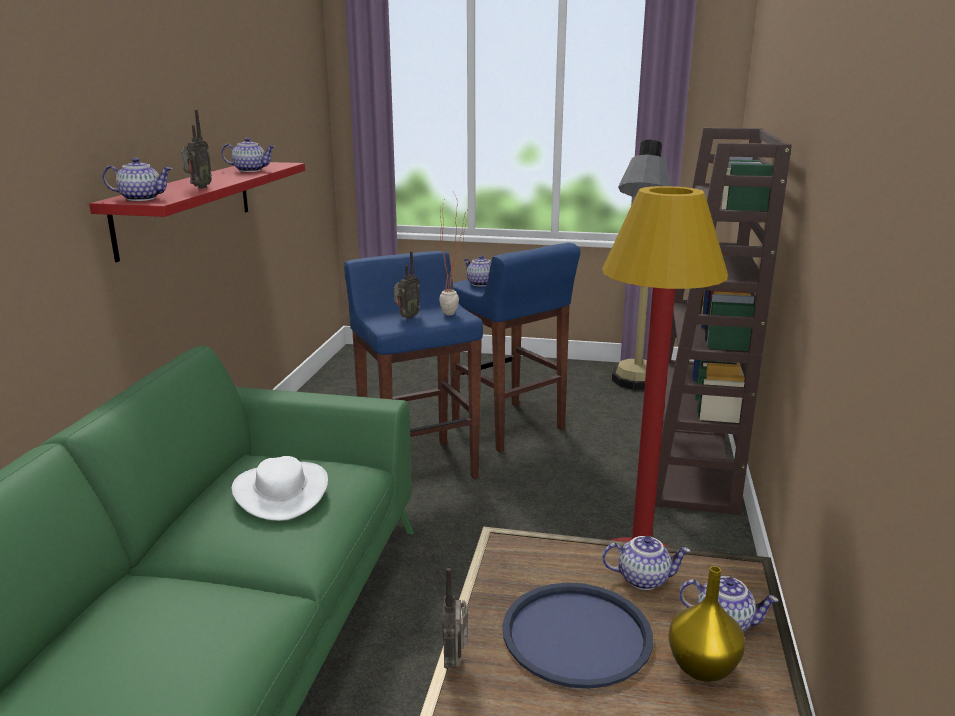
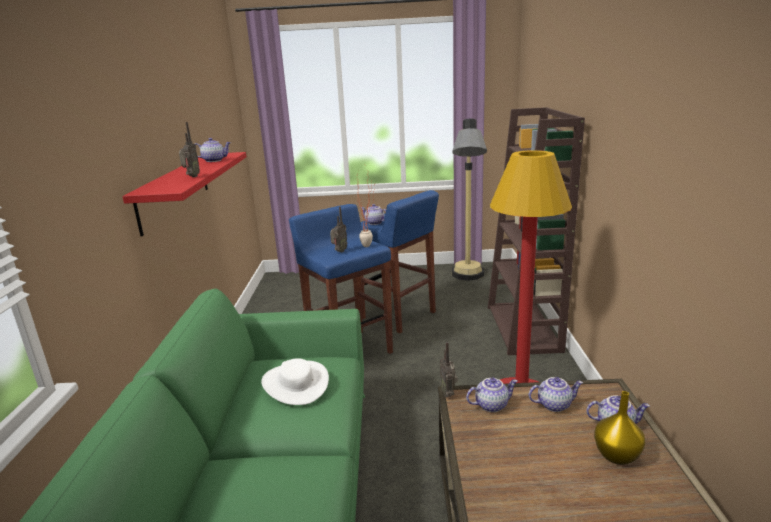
camera: 10 degrees left, 0 degrees up
(142, 198) = (159, 189): teapot -> teapot (491, 405)
(456, 660) = (465, 480): radio -> radio (448, 393)
(577, 635) = (532, 448): blue tray -> none

